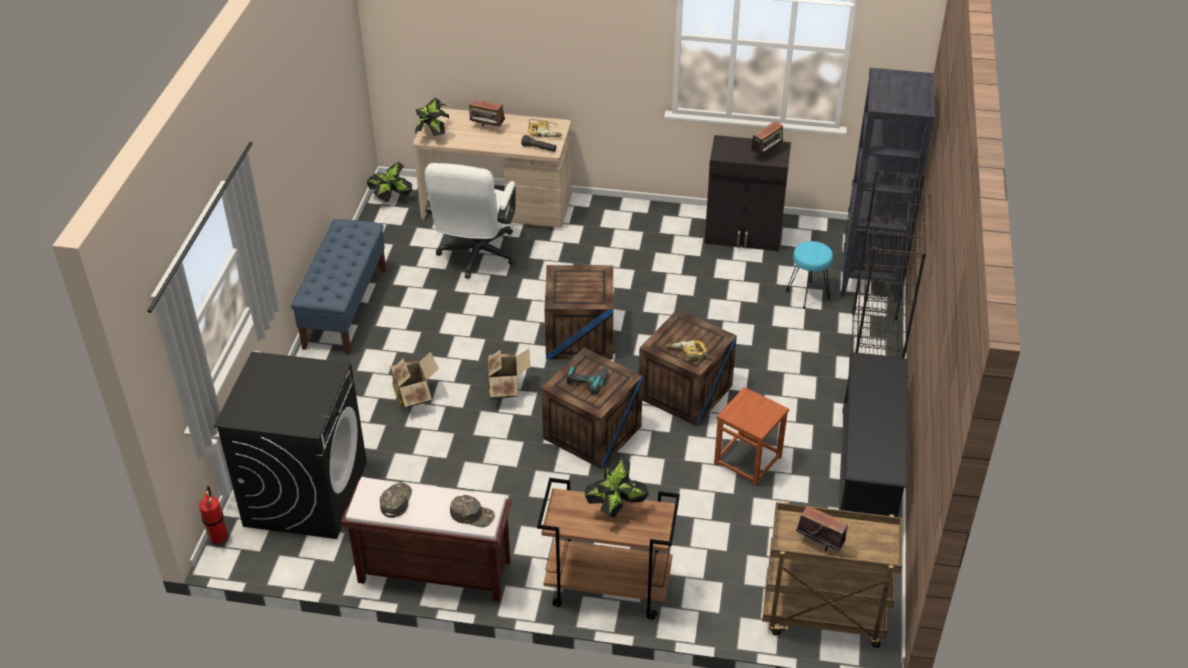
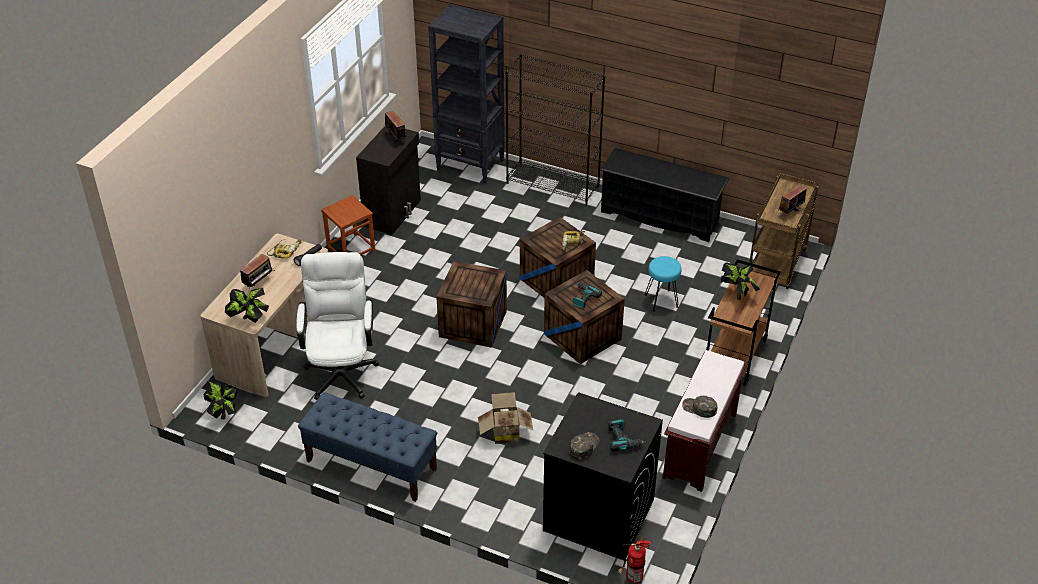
camera: 75 degrees left, 0 degrees up
(279, 410) = (623, 439): none -> power drill
(472, 514) = (722, 369): green cap -> green cap (583, 446)
(475, 257) = (341, 368): white office chair -> white office chair turned 120 degrees counterclockwise
(507, 387) = (516, 375): cardboard box -> none
(748, 460) = (635, 265): brown stool -> brown stool (351, 248)
(808, 295) = (477, 198): turquoise stool -> turquoise stool (662, 300)

